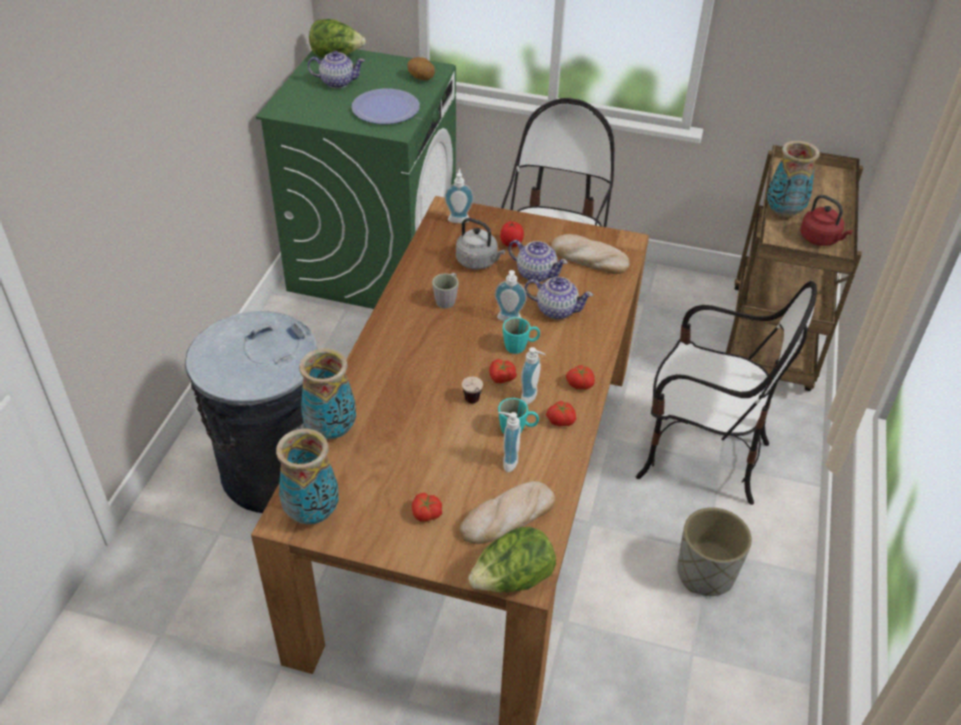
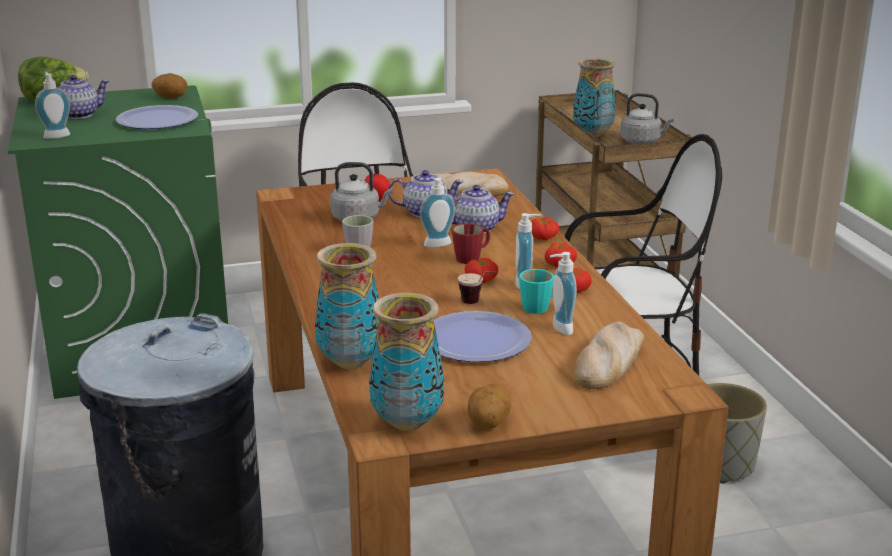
camera: 30 degrees left, 20 degrees down
(363, 540) = (488, 423): none -> potato
(426, 514) = (528, 385): tomato -> tomato (543, 238)
(435, 446) = (476, 340): none -> plate
(459, 218) = (301, 197): soap dispenser -> soap dispenser (56, 135)
(512, 580) = (671, 398): lettuce -> none
(520, 346) = (472, 258): turquoise mug -> red mug
(821, 239) = (642, 141): red kettle -> grey kettle

